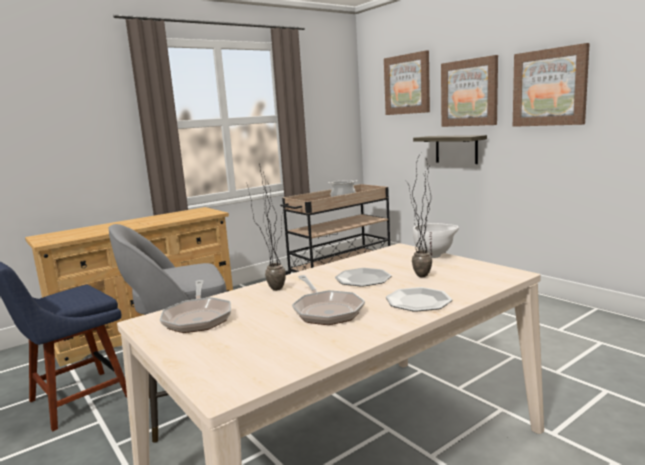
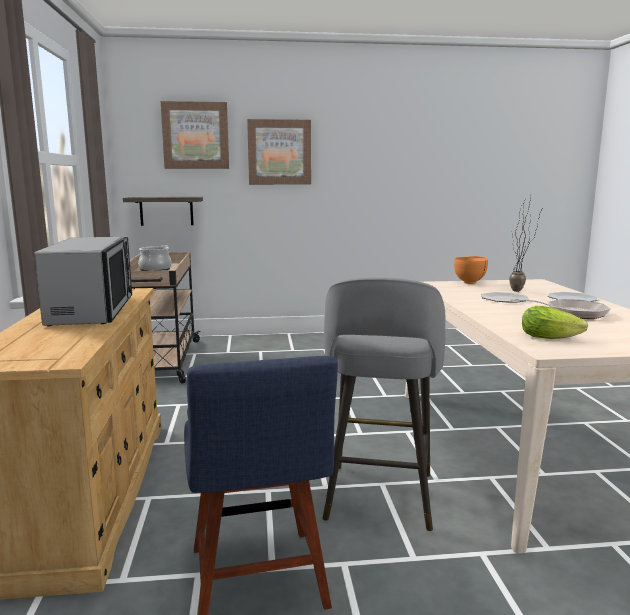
camera: 60 degrees left, 0 degrees up
(153, 221) = (93, 310): none -> microwave
(198, 317) = (553, 338): frying pan -> lettuce
(273, 288) = (494, 315): potted plant -> none
(435, 256) = (470, 282): white bowl -> orange bowl
(456, 149) = (264, 208): shelf -> shelf (166, 211)
(549, 87) = (359, 154): picture -> none

